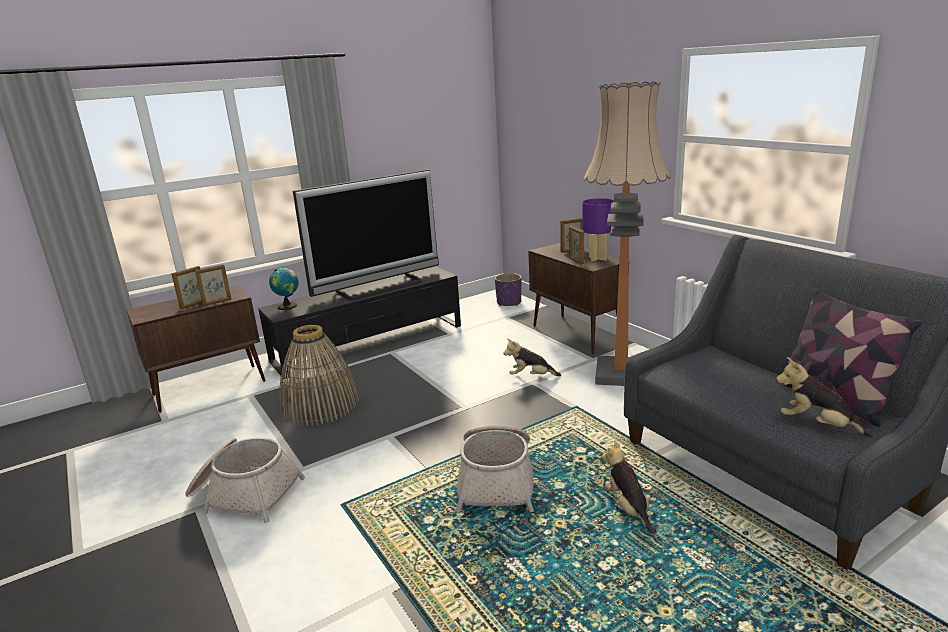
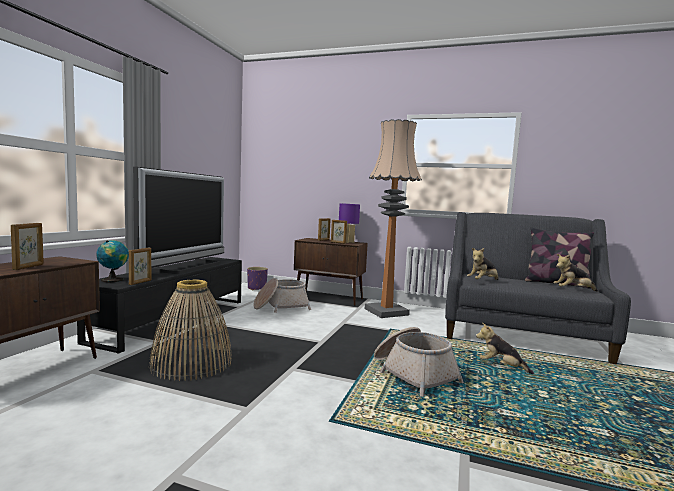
camera: 40 degrees left, 15 degrees down
(217, 302) = (61, 264): picture frame -> picture frame (140, 282)
(244, 493) = (215, 445): basket -> basket (281, 307)
(531, 376) = (337, 320): plush toy -> plush toy (483, 281)

